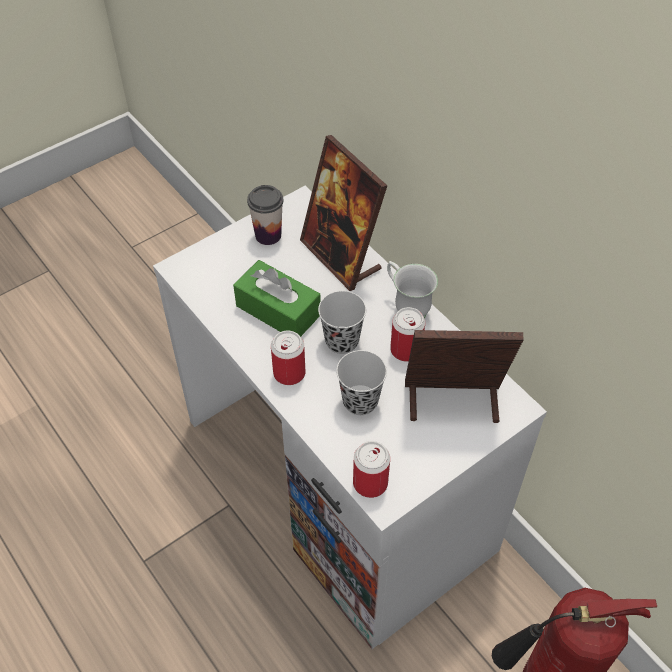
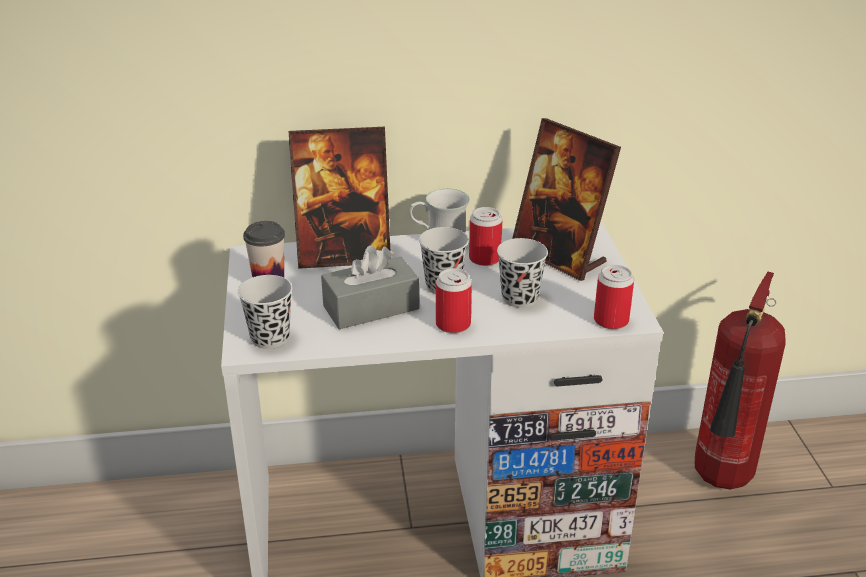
camera: 60 degrees left, 20 degrees down
(200, 273) = (270, 338): none -> black cup
(278, 310) = (371, 307): green tissue box -> grey tissue box
(452, 402) = (559, 256): picture frame -> picture frame turned 75 degrees counterclockwise

